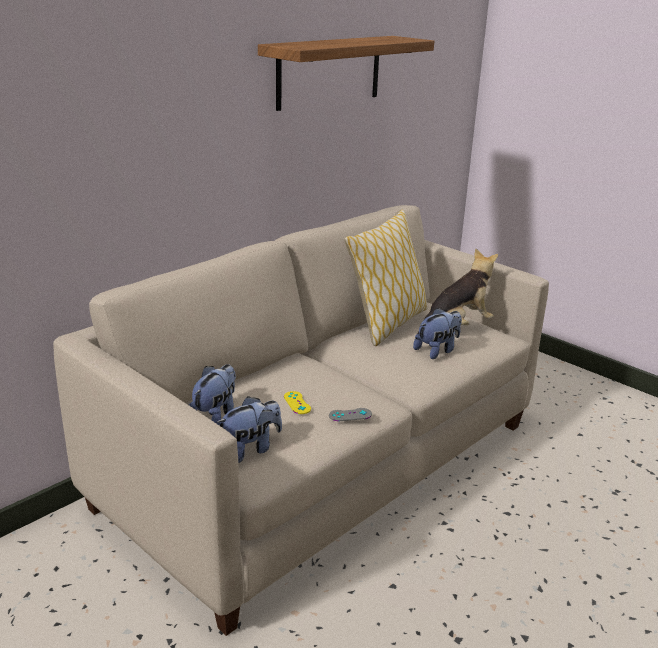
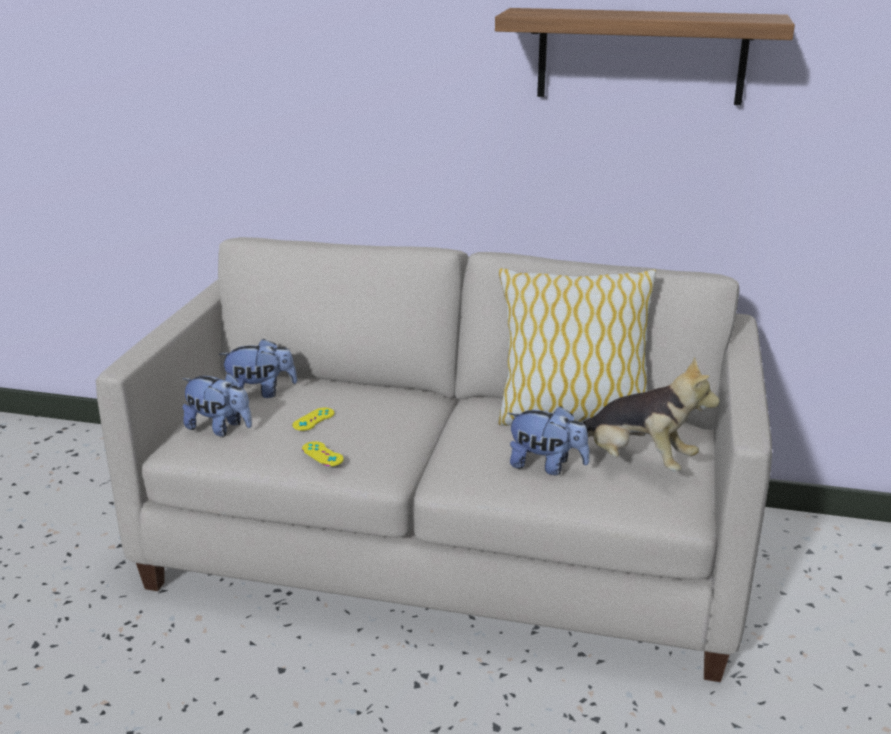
camera: 60 degrees right, 0 degrees up
(350, 415) = (322, 454): grey game controller -> yellow game controller

